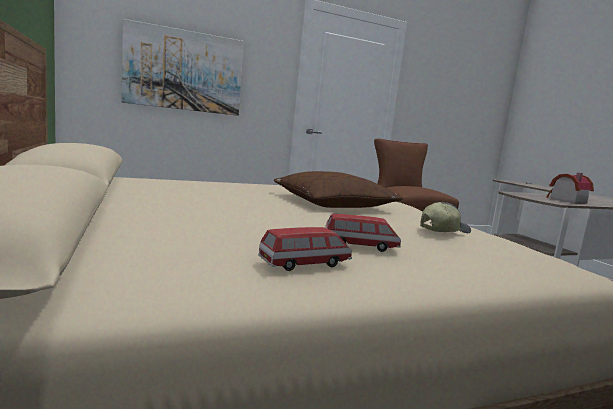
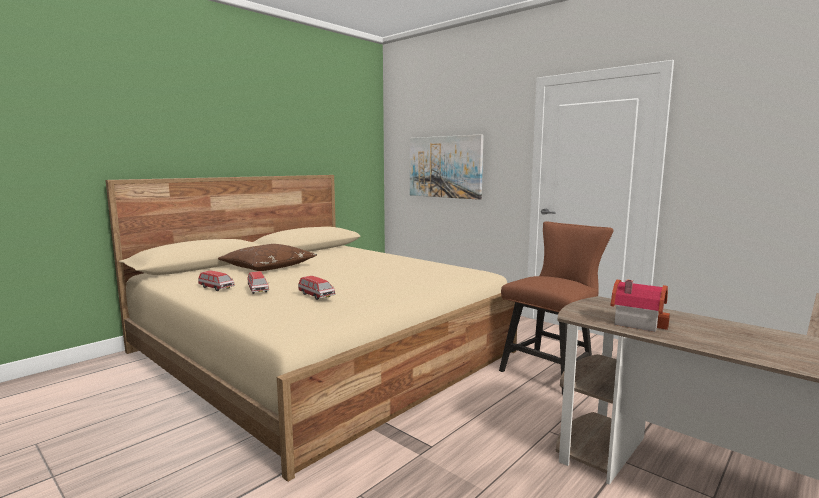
camera: 65 degrees right, 0 degrees up
(332, 203) = (381, 276): brown pillow -> brown pillow (268, 267)
(443, 230) = (316, 295): cap -> toy car

